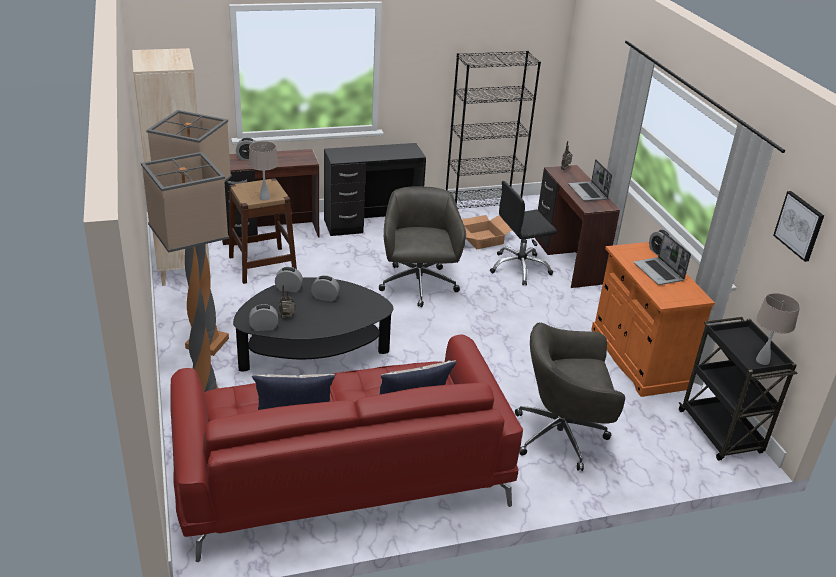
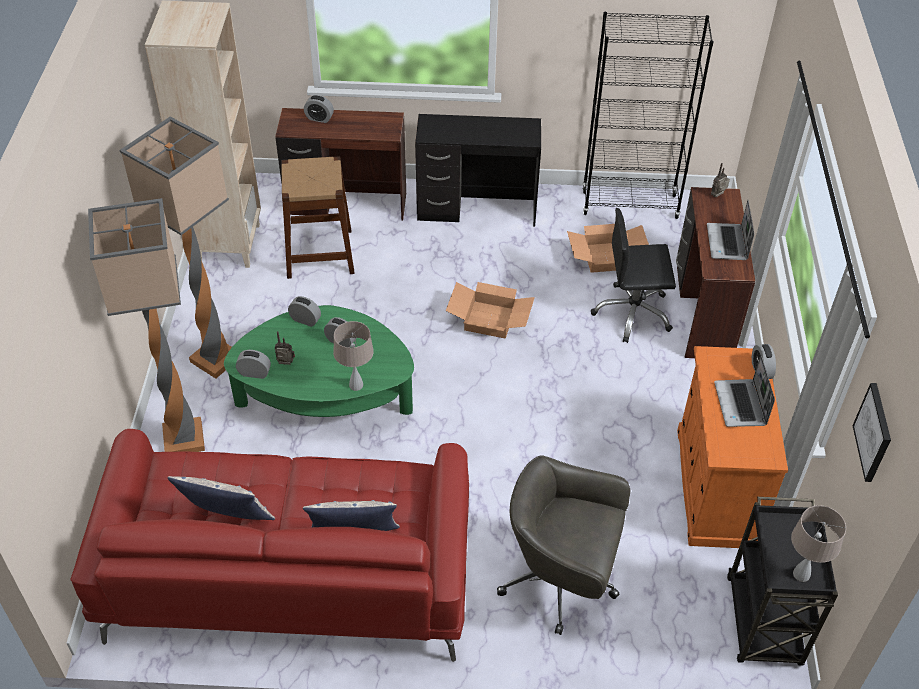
camera: 20 degrees right, 15 degrees up
(265, 198) = (313, 188): beige table lamp -> beige table lamp (356, 385)
(313, 352) = (325, 396): black coffee table -> green coffee table
(418, 286) = (490, 319): grey office chair -> cardboard box

